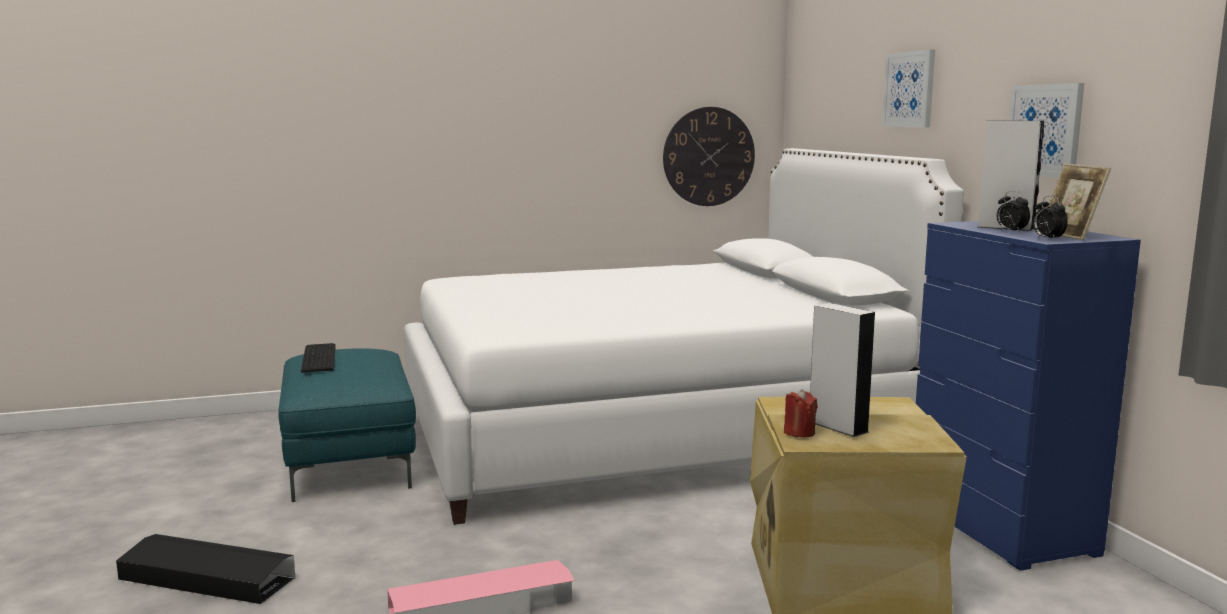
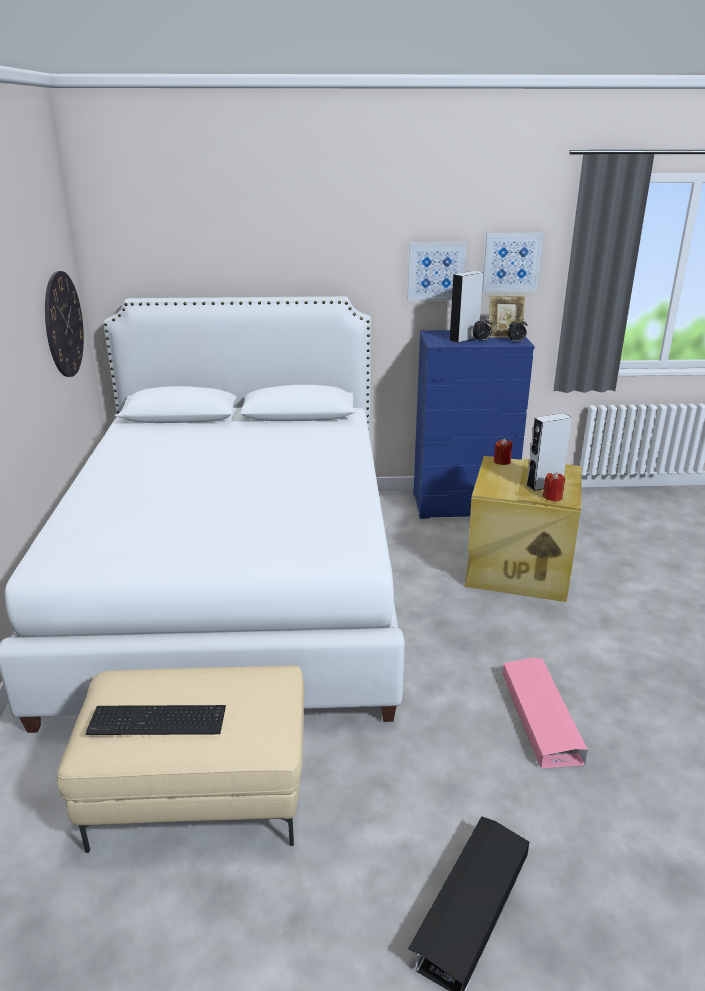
camera: 75 degrees left, 15 degrees up
(351, 463) = (200, 793): turquoise ottoman -> beige ottoman
(899, 406) = (502, 461): none -> red candle
(909, 89) = (290, 243): picture -> picture (511, 262)

